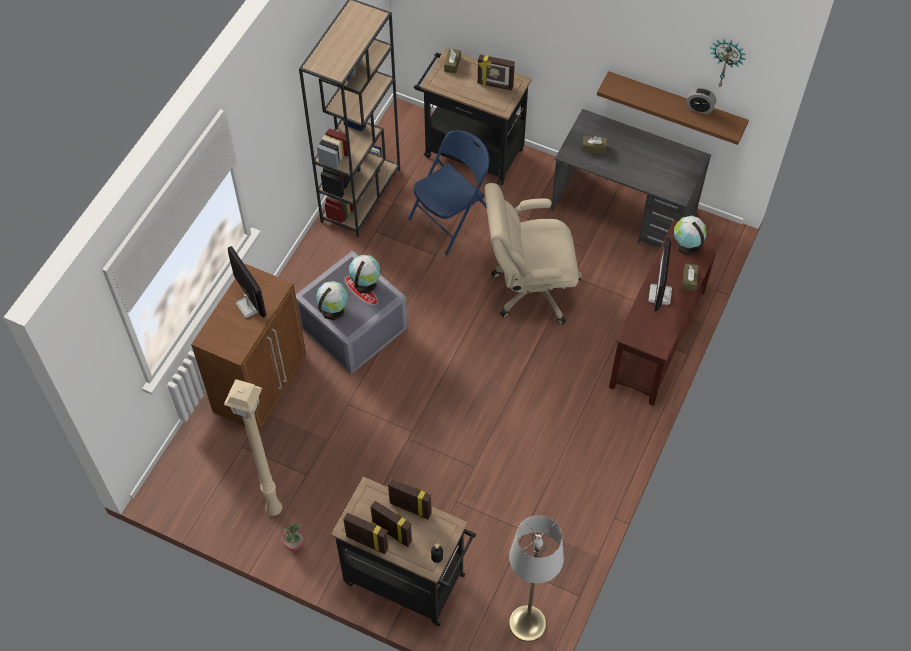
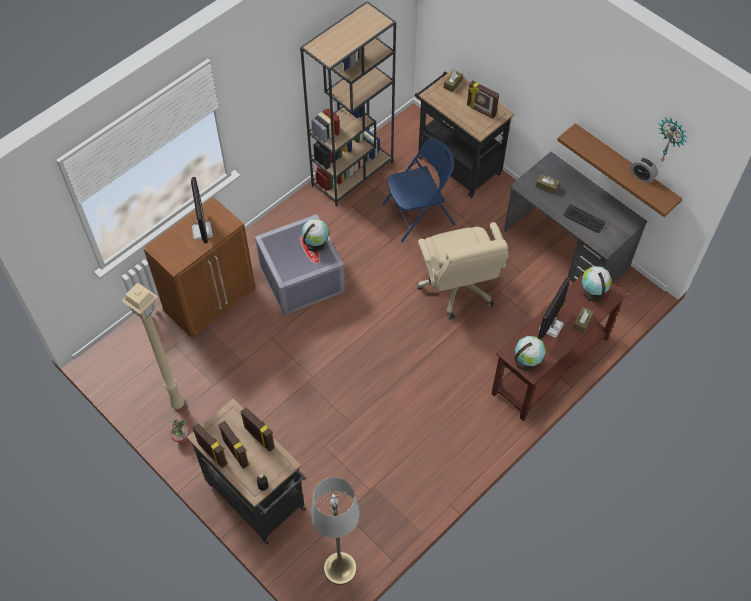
camera: 20 degrees right, 0 degrees up
(333, 309) = (281, 257): globe -> globe (527, 361)
(529, 289) = (458, 290): beige office chair -> beige office chair turned 120 degrees counterclockwise
(646, 171) = (584, 219): none -> keyboard

